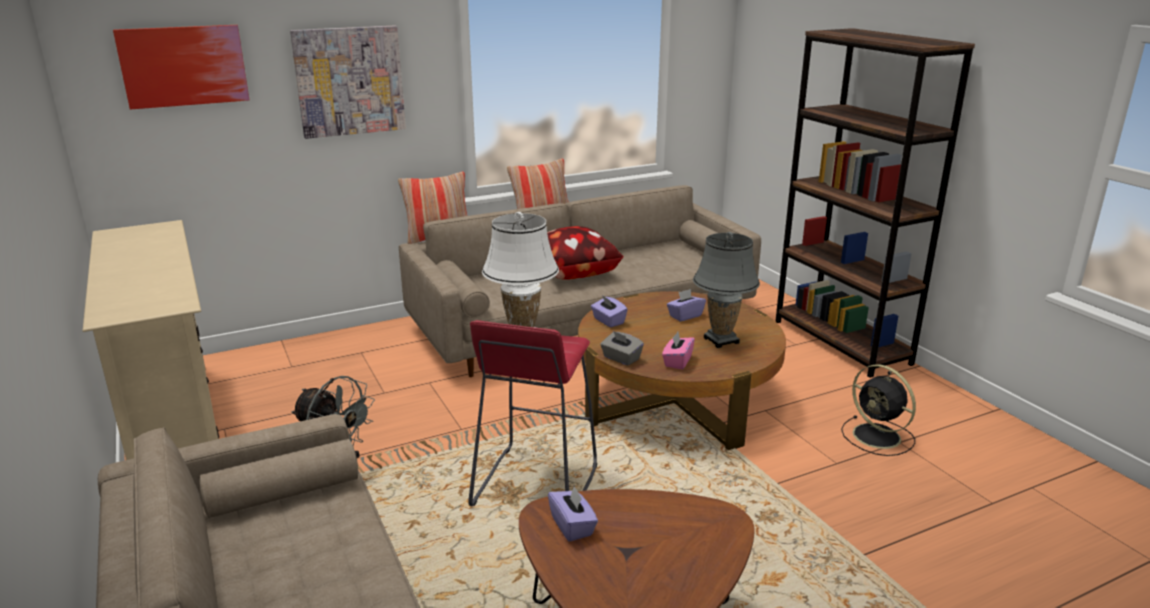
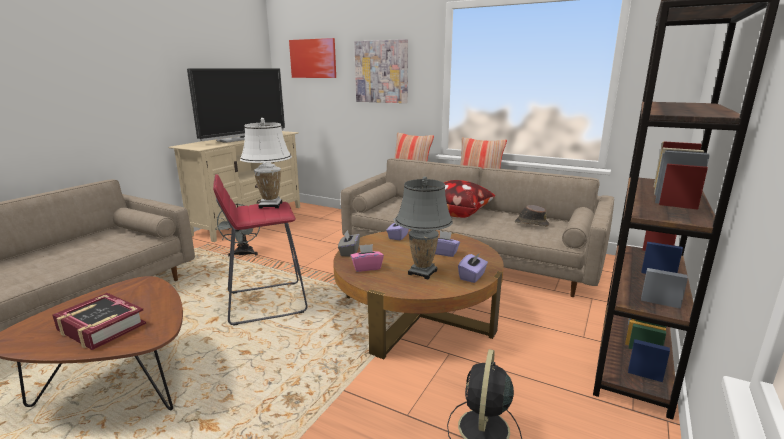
camera: 55 degrees right, 5 degrees down
(151, 263) = (243, 138): none -> television
(572, 526) = (128, 292): purple tissue box -> purple tissue box (472, 276)
(655, 255) = (531, 223): none -> brown hat
(668, 553) = (101, 327): none -> book

